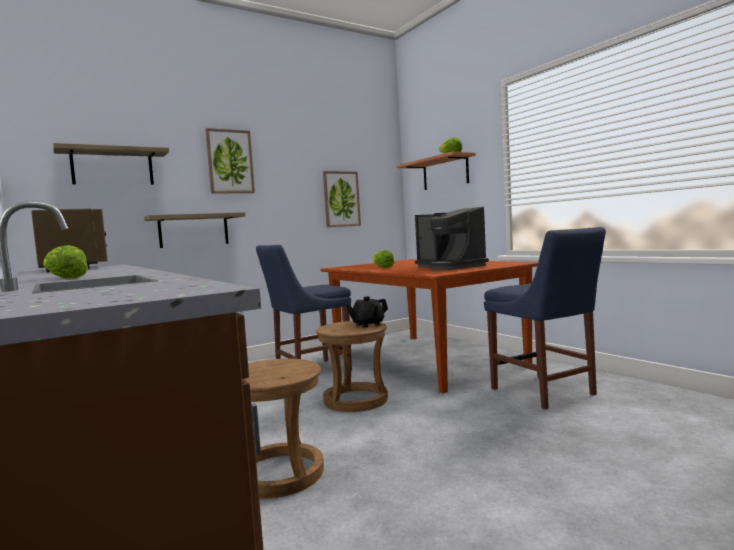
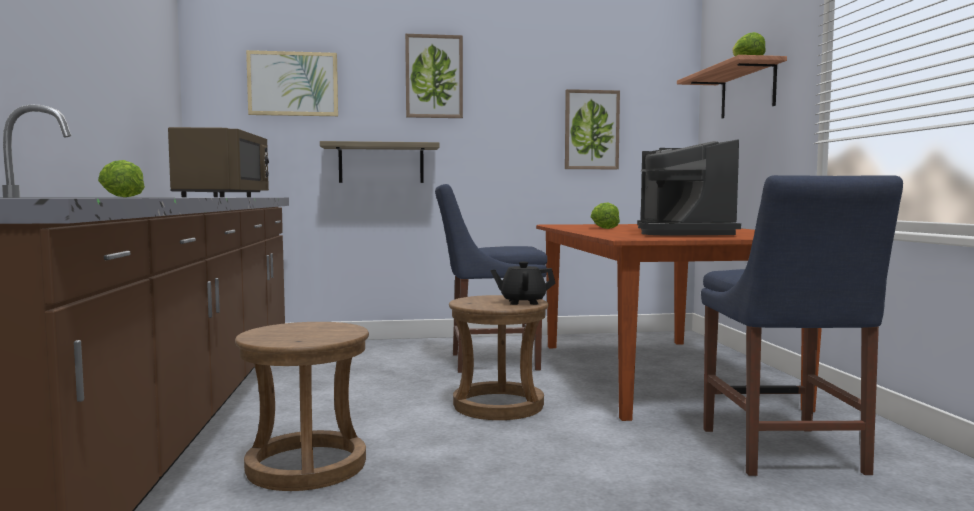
camera: 25 degrees right, 0 degrees up
(112, 167) = (293, 84): shelf -> picture

